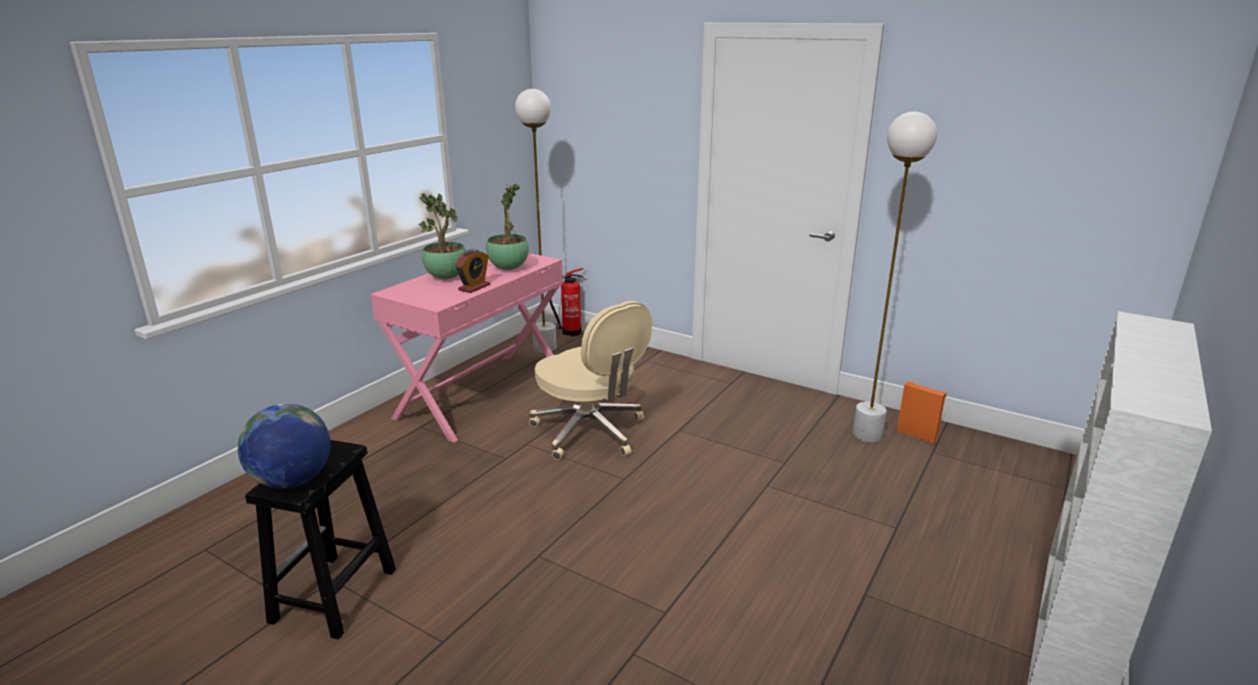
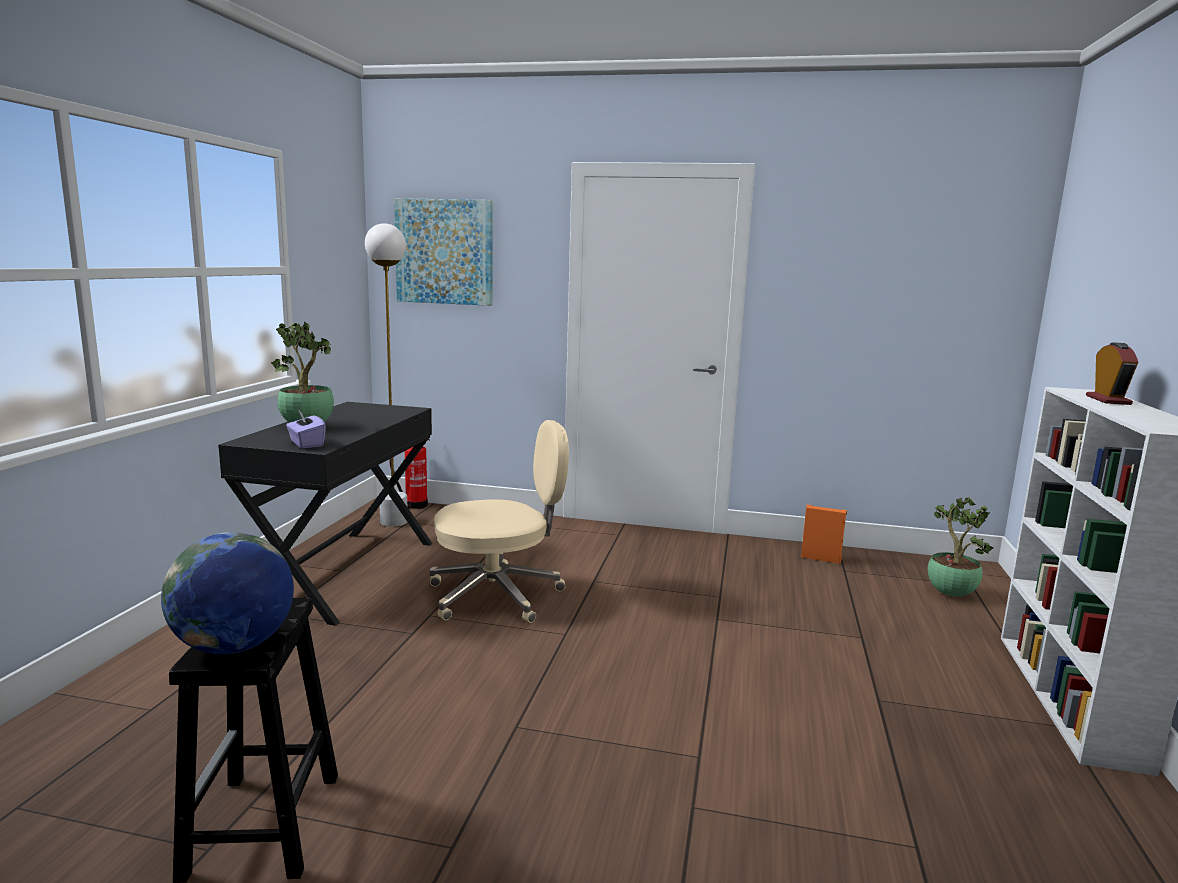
camera: 20 degrees left, 10 degrees down
(432, 298) = (306, 444): none -> purple tissue box
(474, 287) = (351, 433): alarm clock -> alarm clock (1108, 400)
(482, 394) = (343, 573): pink desk -> black desk
(508, 268) = (376, 416): potted plant -> potted plant (949, 593)
(590, 432) = (498, 595): beige office chair -> beige office chair turned 45 degrees counterclockwise
(594, 108) = (444, 252): none -> picture
(867, 435) = (778, 564): white floor lamp -> none

